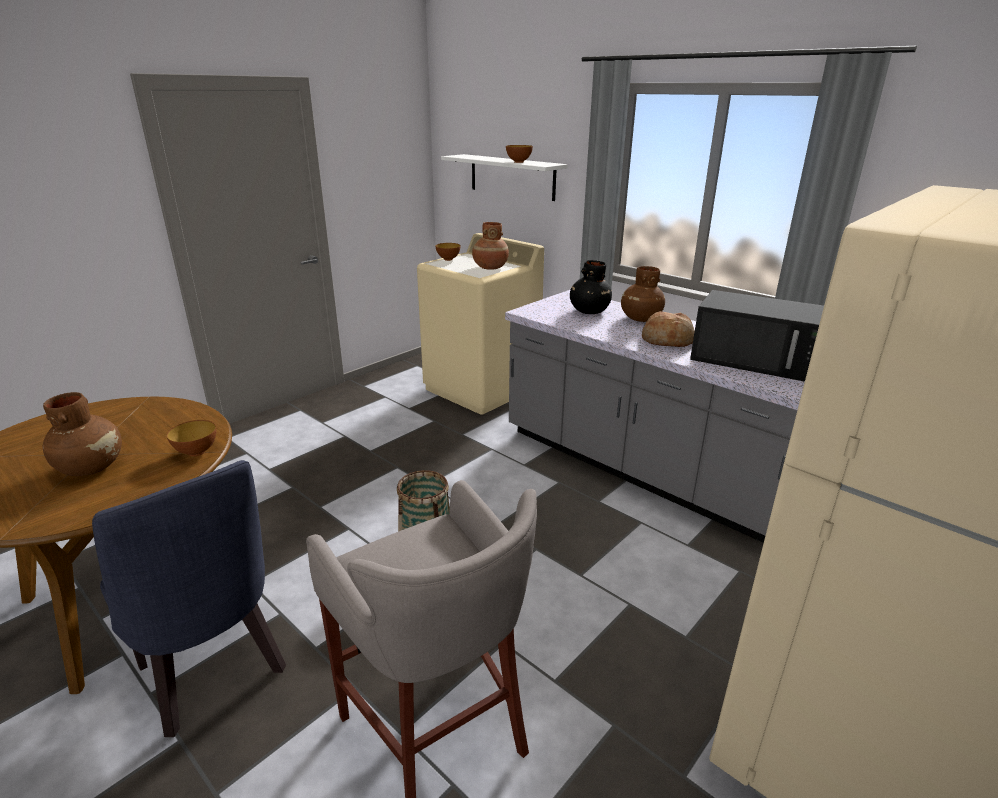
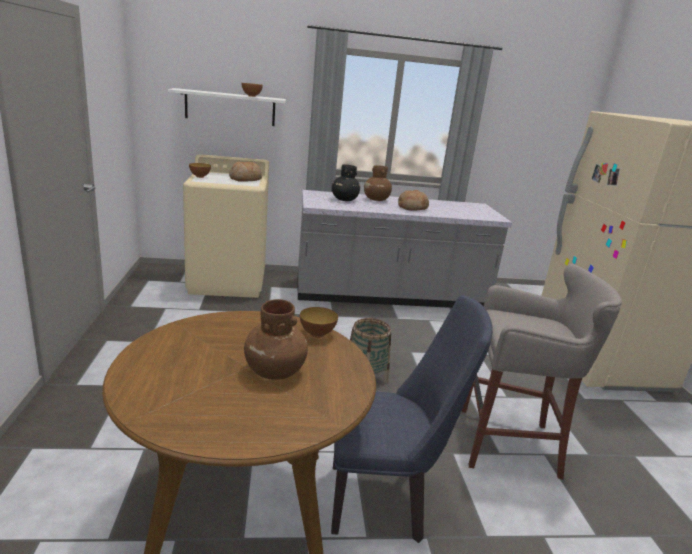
camera: 50 degrees left, 5 degrees down
(490, 267) = (245, 179): brown vase -> bread
(761, 360) = (462, 209): black microwave -> none

